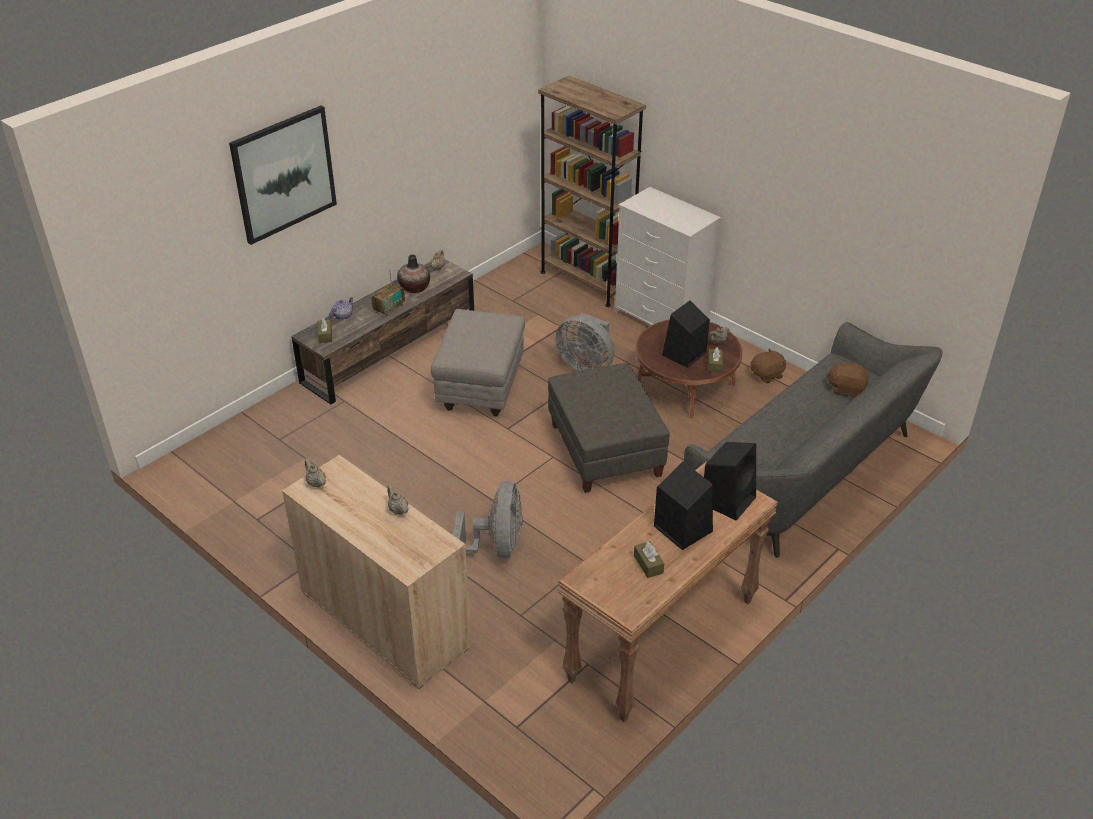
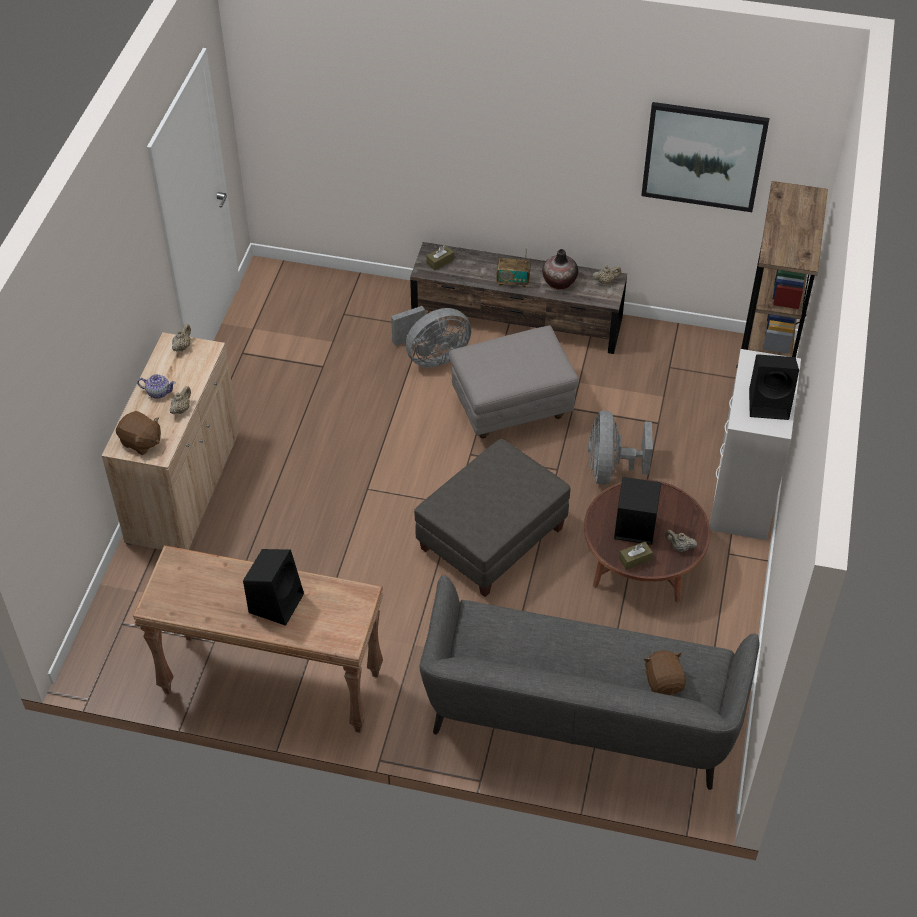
camera: 60 degrees right, 10 degrees up
(284, 174) = (447, 101): picture -> picture (703, 156)
(342, 316) = (476, 257): teapot -> teapot (158, 392)
(496, 548) = (309, 519): grey fan -> grey fan (432, 357)
(648, 564) = (217, 596): brown tissue box -> none
(728, 499) = (337, 622): black speaker -> black speaker (770, 404)
(767, 375) = (717, 625): brown plush toy -> brown plush toy (141, 442)

